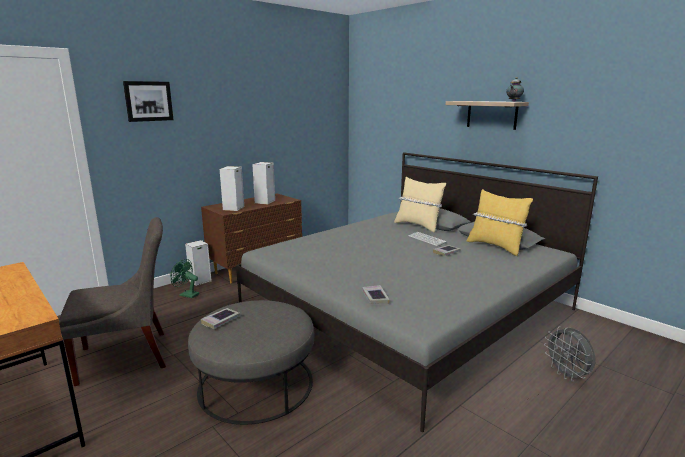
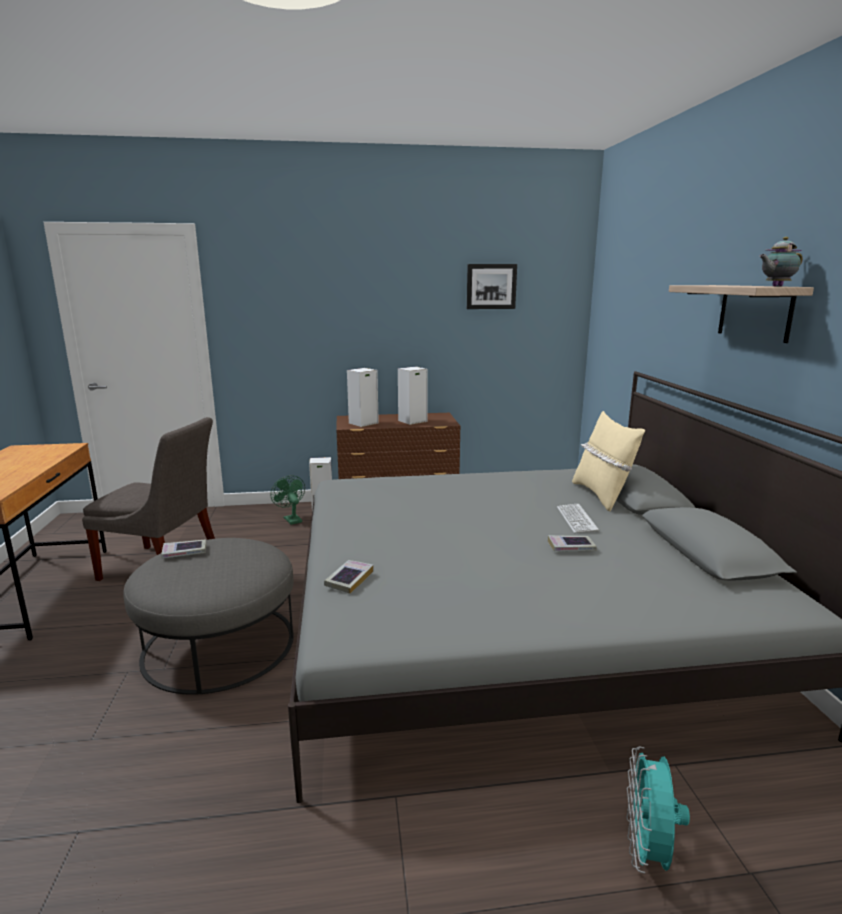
camera: 35 degrees right, 0 degrees up
(148, 101) = (279, 282): picture -> picture (491, 286)
(495, 246) = (680, 561): yellow pillow -> none
(567, 375) = (647, 851): grey fan -> turquoise fan

